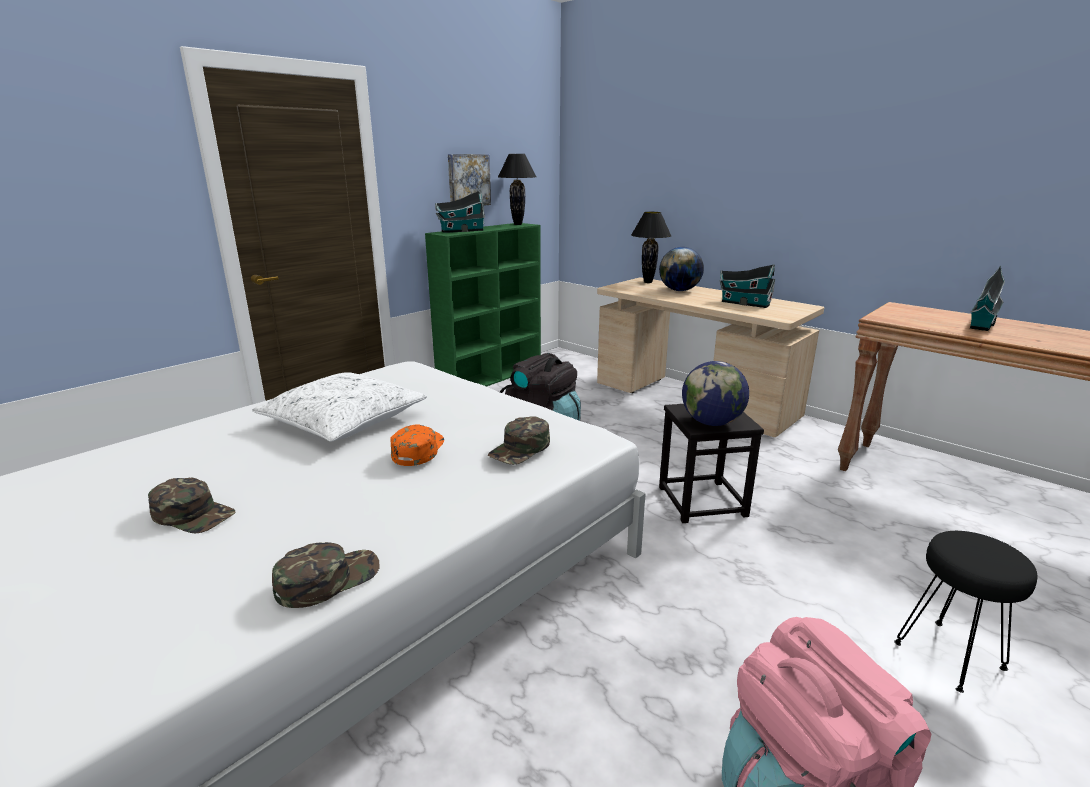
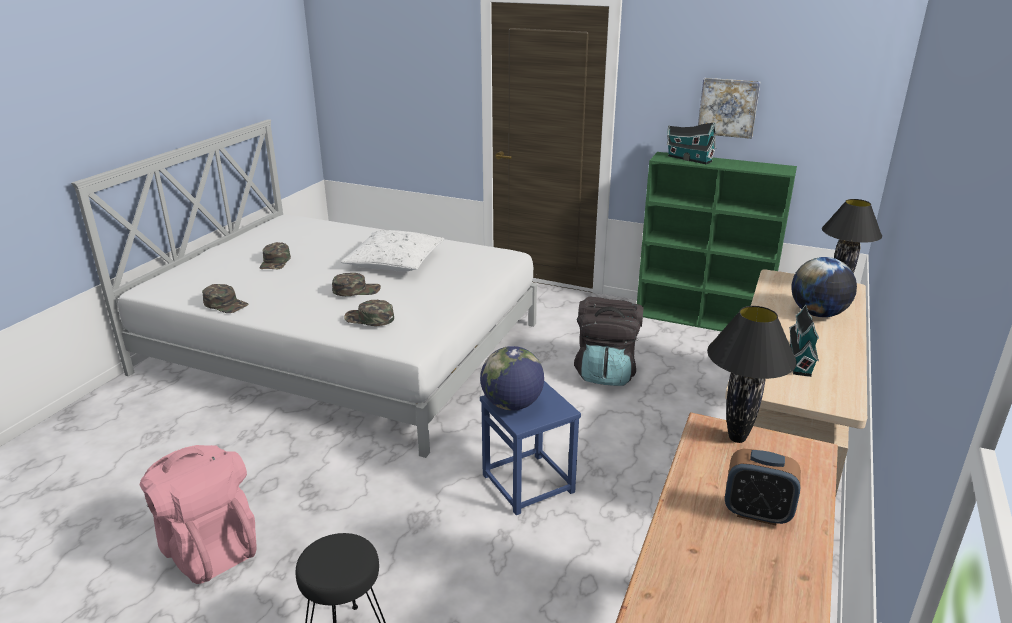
camera: 70 degrees right, 5 degrees up
(417, 450) = (356, 290): orange cap -> green cap
(517, 224) = (775, 168): black table lamp -> black table lamp (736, 438)
(702, 501) = (529, 483): black stool -> blue stool
(982, 324) = (757, 513): toy house -> alarm clock

